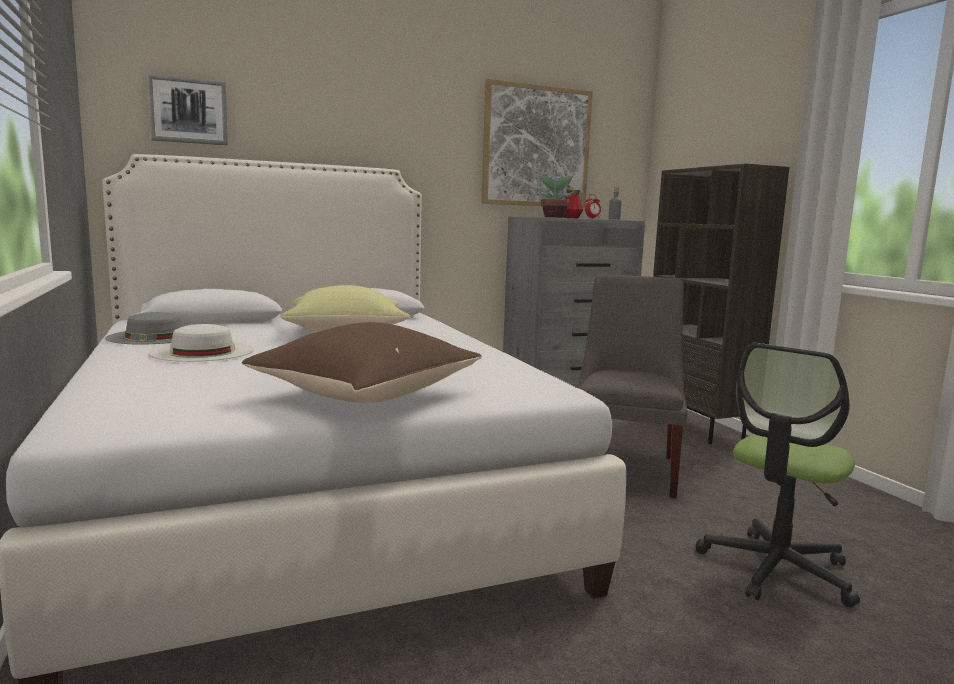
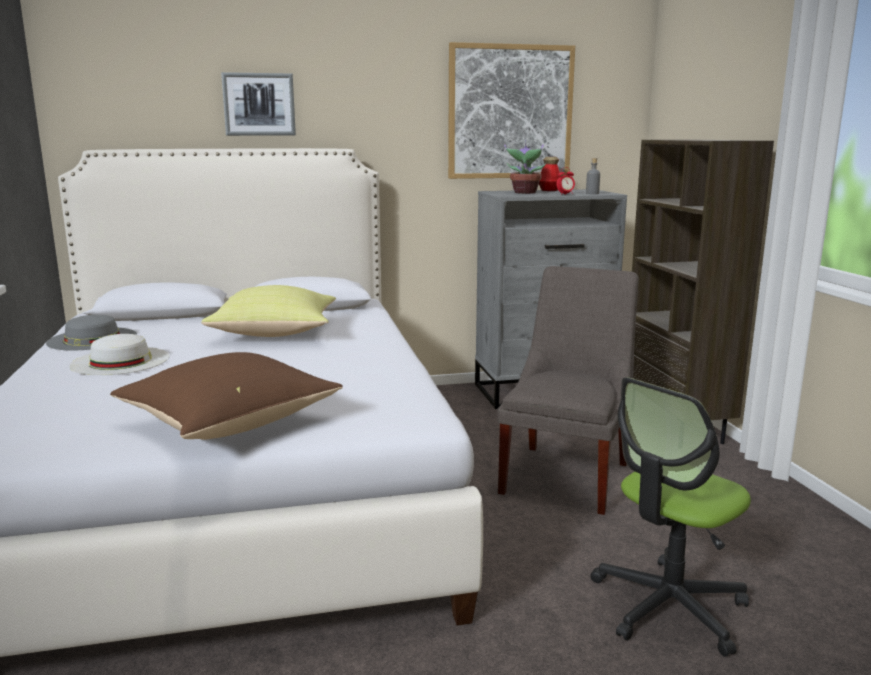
camera: 10 degrees right, 5 degrees up
(188, 111) = (137, 102): picture -> picture (259, 104)

